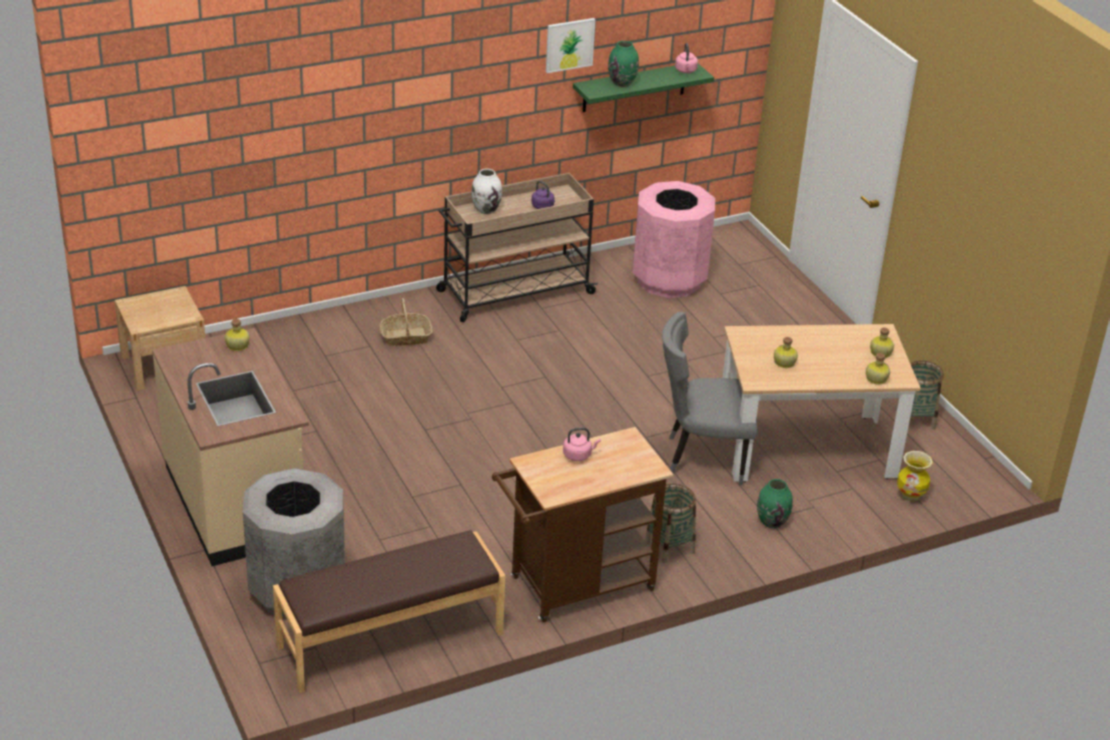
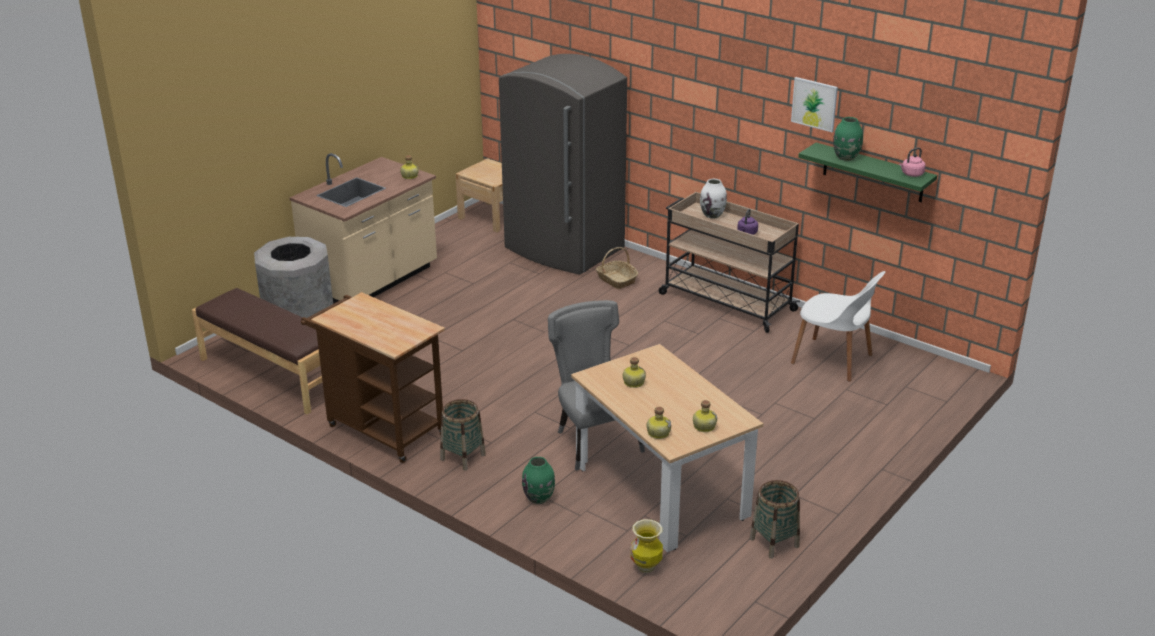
camera: 65 degrees right, 5 degrees down
(303, 346) = (564, 250): none -> grey fridge
(578, 455) = (386, 315): pink kettle -> none
(669, 280) = (834, 360): pink trash can -> white chair

